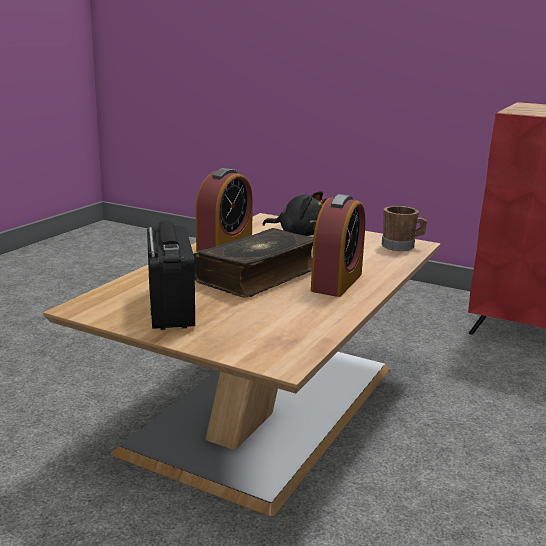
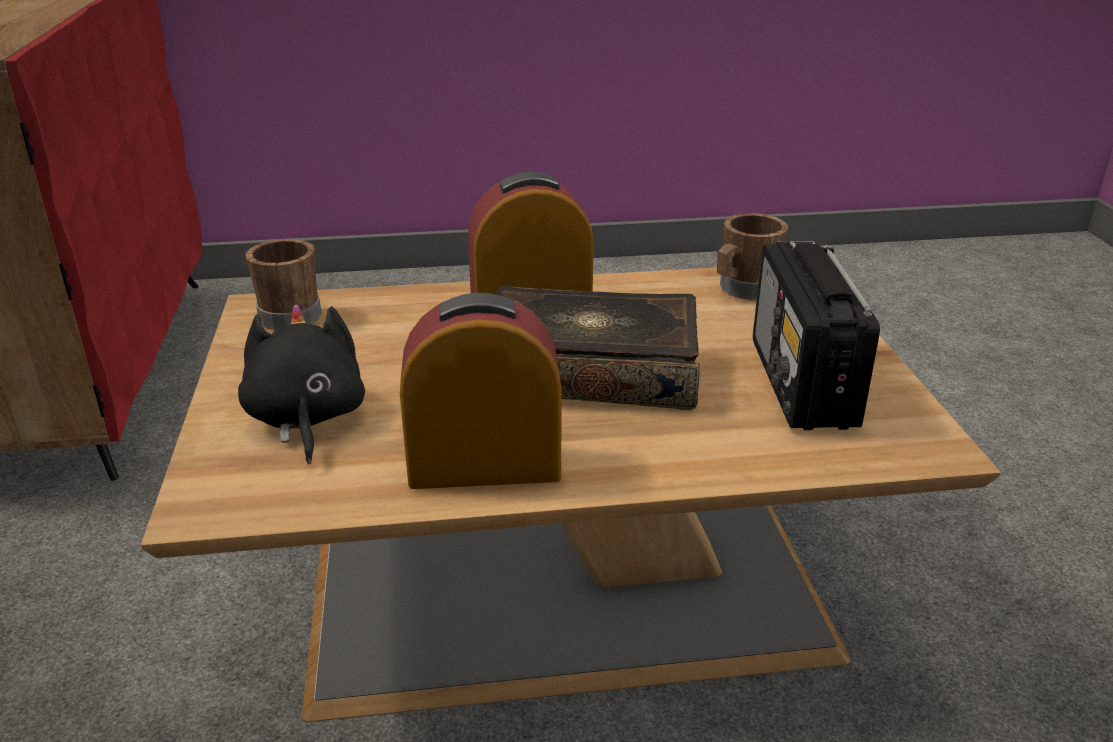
camera: 125 degrees left, 10 degrees up
(171, 307) = (802, 384): radio -> radio turned 45 degrees counterclockwise
(287, 338) = (744, 289): none -> brown mug

